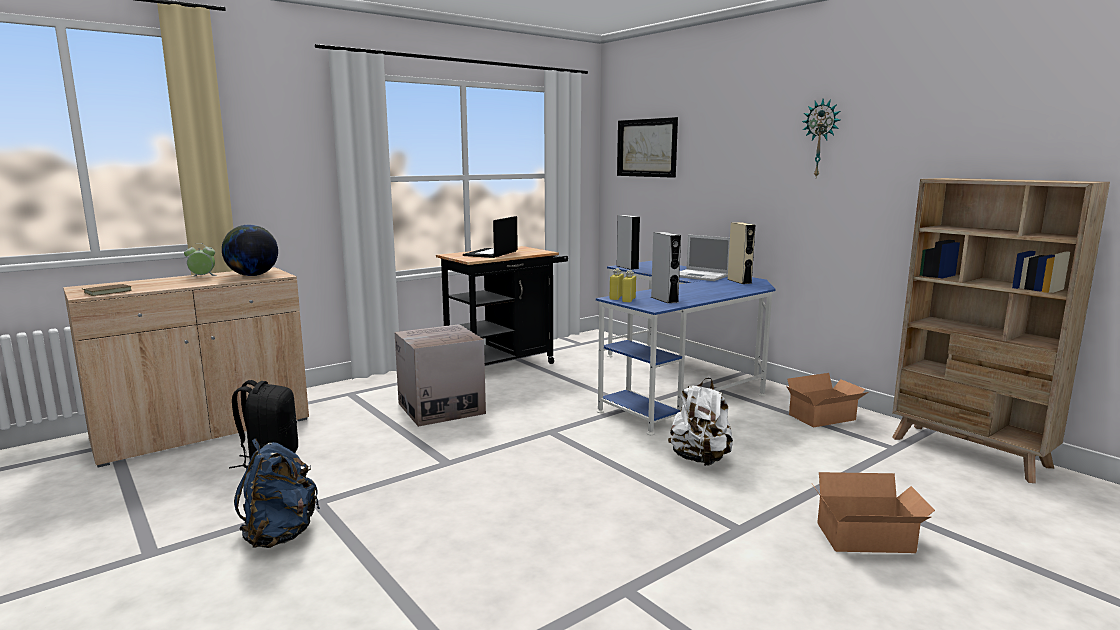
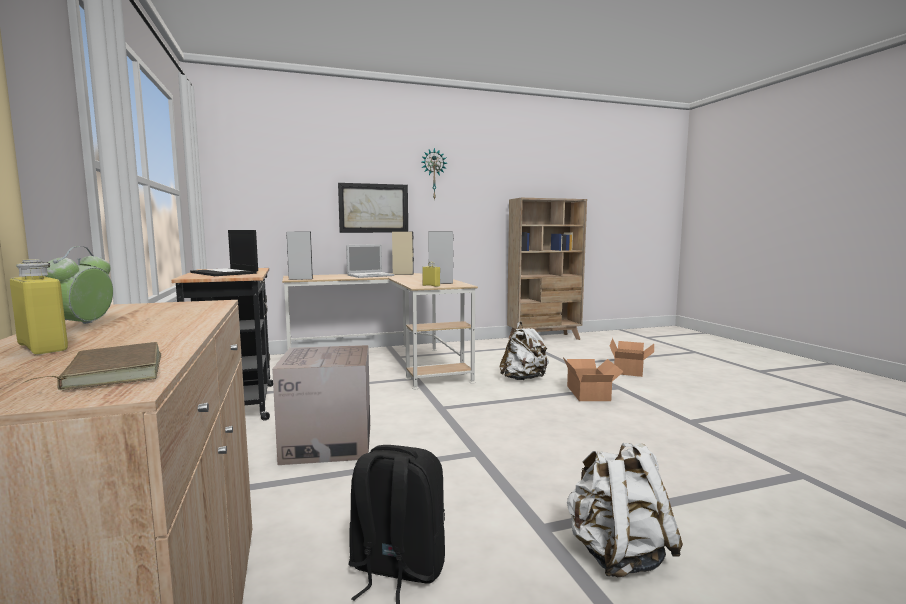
camera: 70 degrees left, 5 degrees down
(252, 275) = (168, 309): globe -> none
(280, 535) = (617, 555): blue backpack -> white backpack
(616, 297) = (418, 286): yellow bottle -> yellow bottle (42, 348)
(647, 148) = (263, 173): picture -> picture (373, 208)
(680, 383) = (387, 361): blue desk -> beige desk
(825, 418) = (483, 347): cardboard box -> cardboard box (589, 393)

